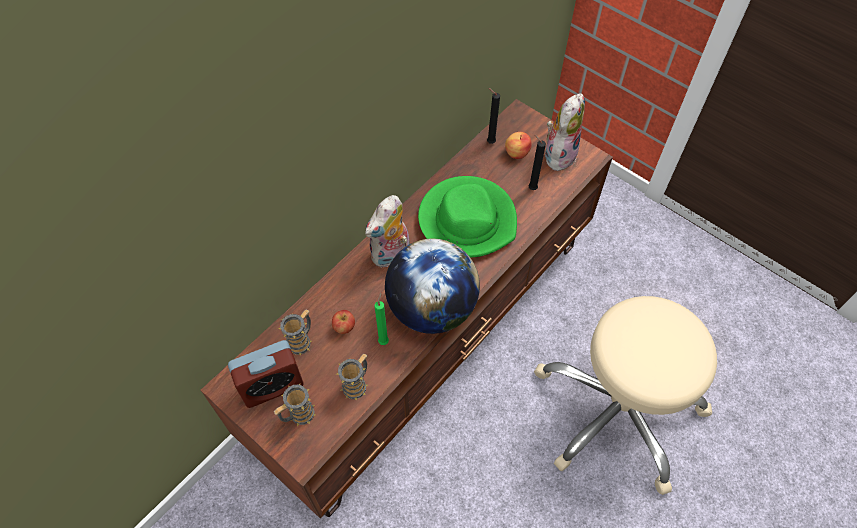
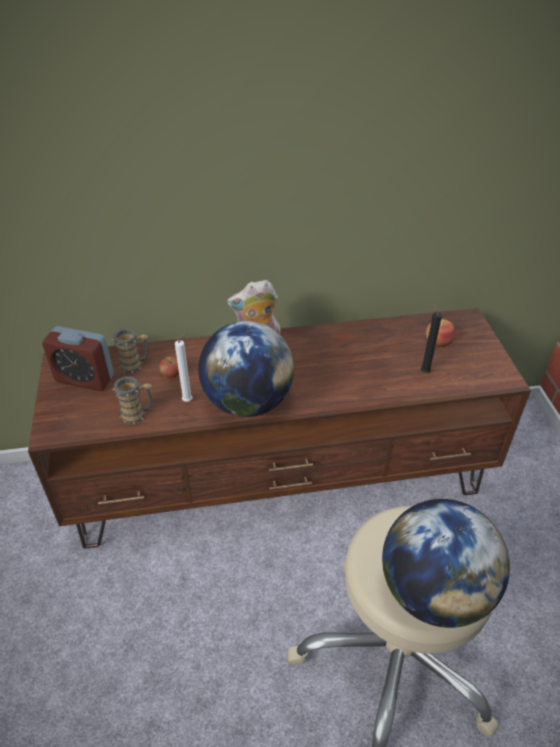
camera: 40 degrees right, 15 degrees down
(298, 416) = (77, 407): mug -> none
(384, 340) = (189, 400): green candle -> white candle
(467, 219) = (344, 362): green hat -> none
(489, 142) = (421, 323): black candle -> none
(559, 154) = (477, 361): plush toy -> none
(679, 360) = (434, 592): none -> globe

